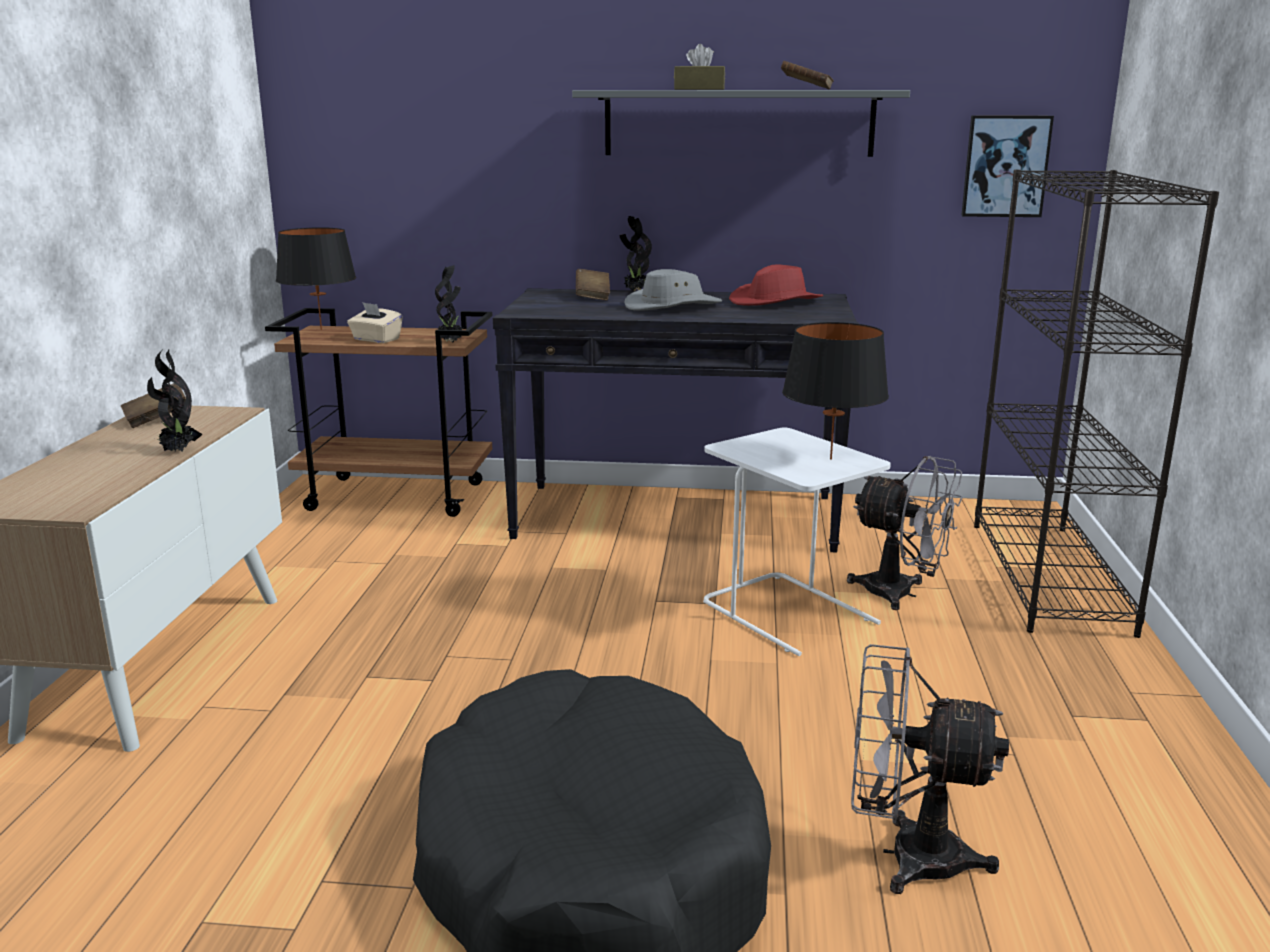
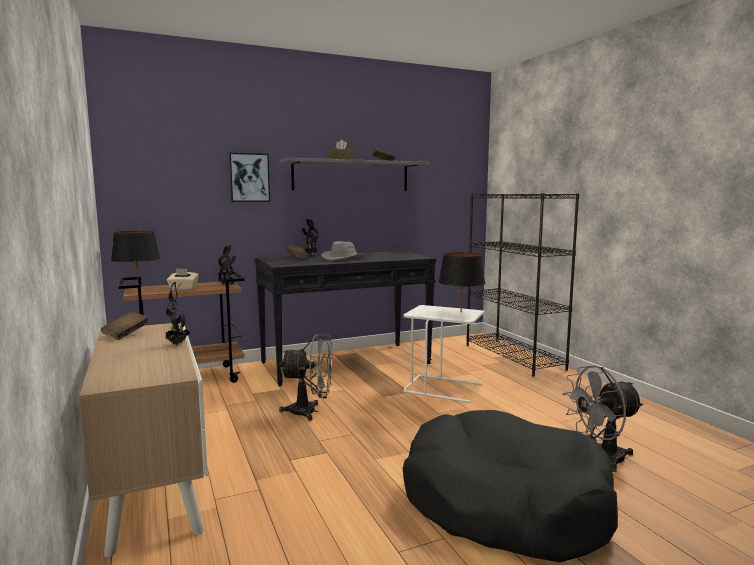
camera: 30 degrees left, 10 degrees down
(775, 302) = (381, 254): red hat -> none
(901, 594) = (474, 373): grey fan -> grey fan (310, 412)
(1005, 166) = (454, 194): picture -> picture (249, 177)

